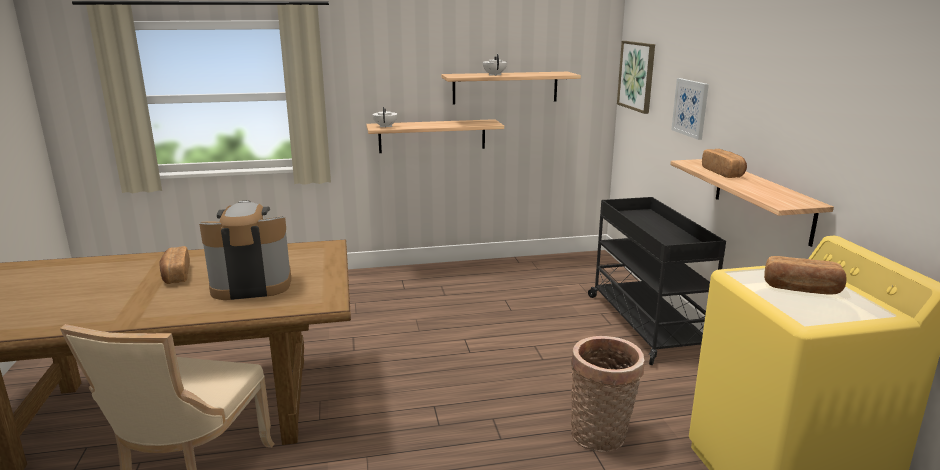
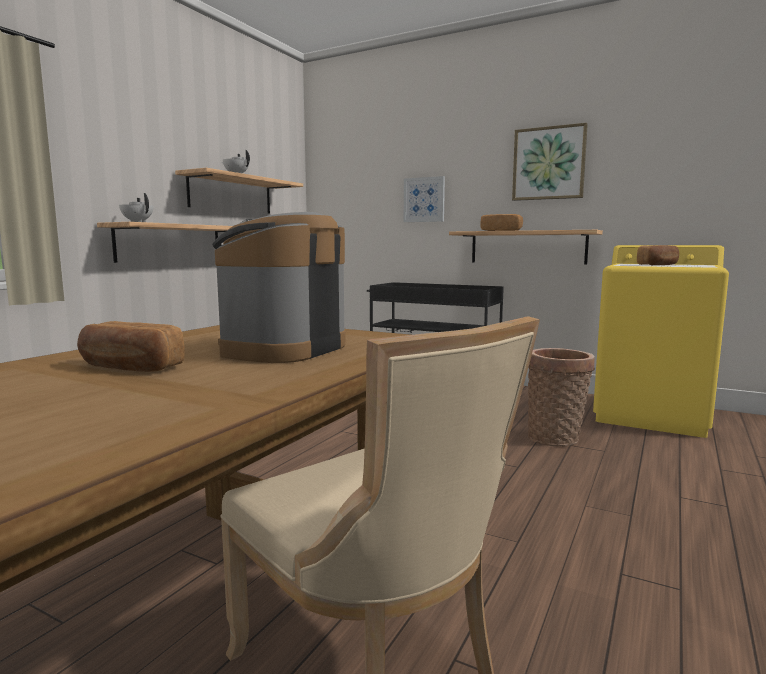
camera: 50 degrees left, 10 degrees down
(637, 76) = (338, 189): picture -> picture (549, 163)

